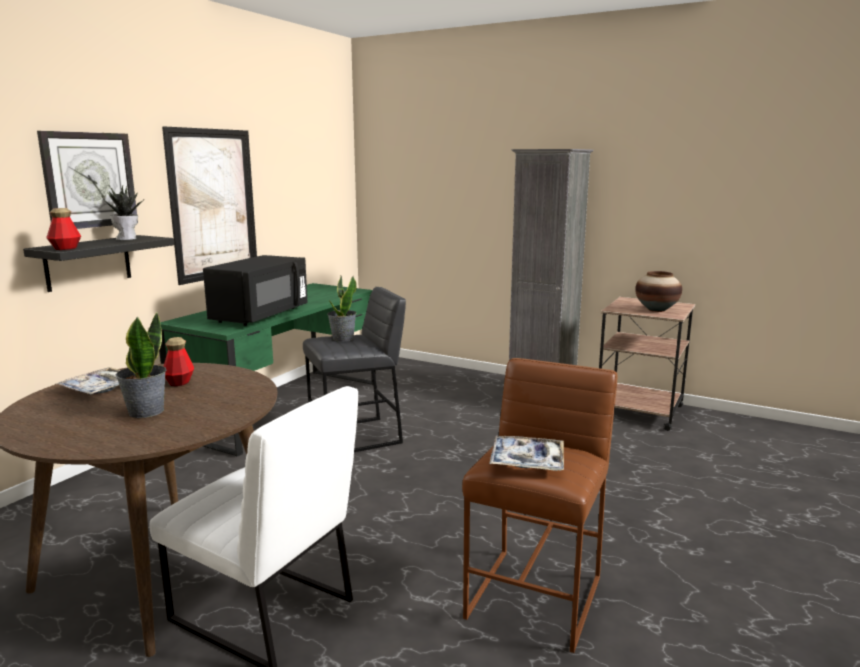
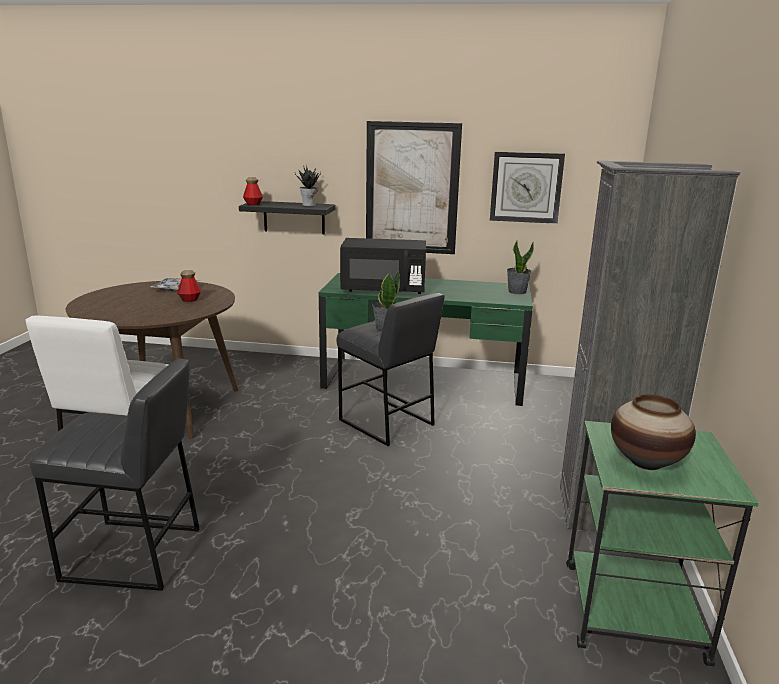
camera: 70 degrees right, 5 degrees up
(89, 180) = (301, 160): wall clock -> wall clock (526, 187)
(145, 411) = (135, 303): potted plant -> potted plant (517, 291)
(527, 461) = (92, 426): tray -> none
(535, 596) = (134, 554): brown stool -> grey stool
(641, 412) = (632, 613): brown cart -> green cart

